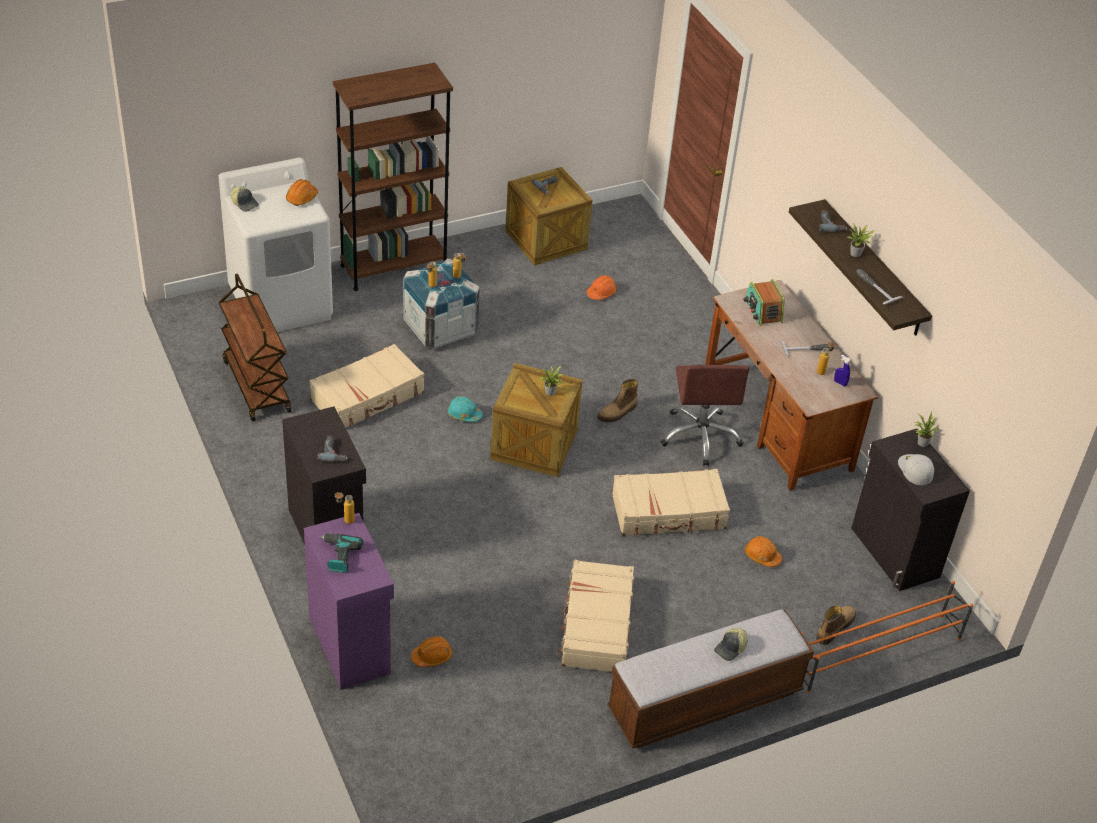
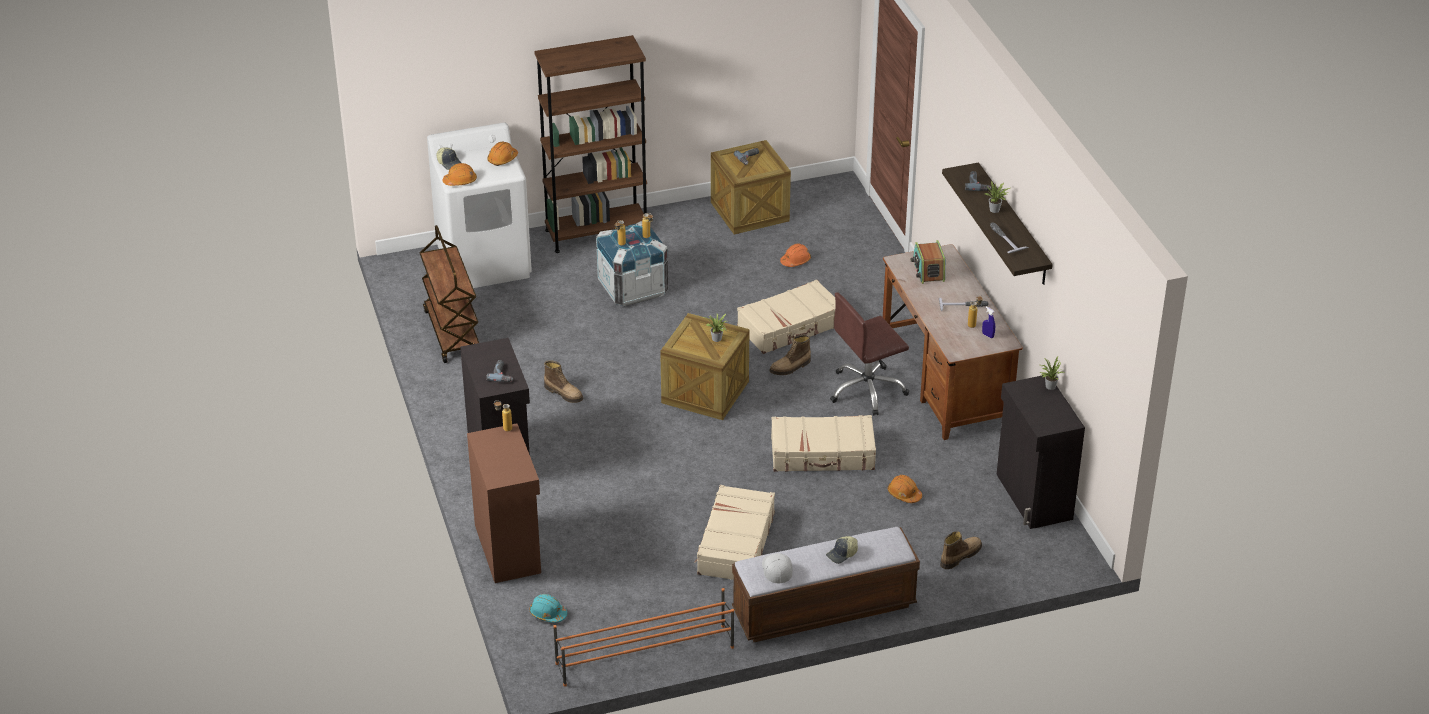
camera: 10 degrees right, 5 degrees down
(338, 556) = (494, 456): power drill -> none
(350, 644) = (509, 548): purple cabinet -> brown cabinet
(368, 397) = (555, 346): beige suitcase -> beige suitcase (790, 327)
(386, 452) = (564, 393): none -> boot
(432, 656) = (580, 561): orange hard hat -> orange hard hat (460, 181)
(464, 414) = (643, 364): turquoise hard hat -> turquoise hard hat (548, 614)
(700, 436) = (867, 390): brown office chair -> brown office chair turned 60 degrees clockwise
(875, 653) = (994, 578): orange shoe rack -> orange shoe rack (644, 655)
(915, 469) = (1037, 408): white cap -> white cap (776, 568)

